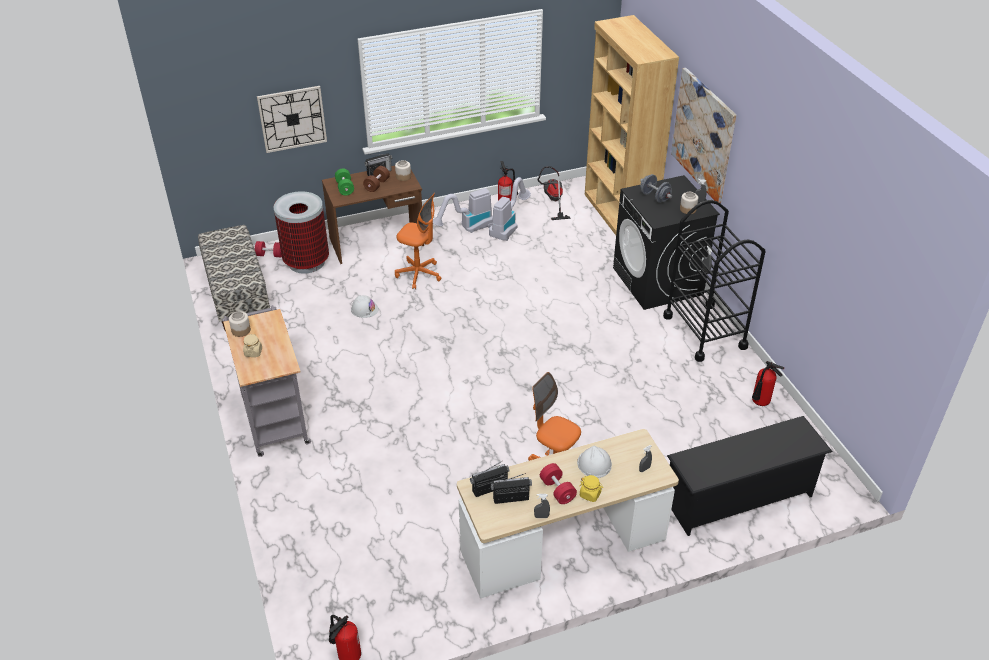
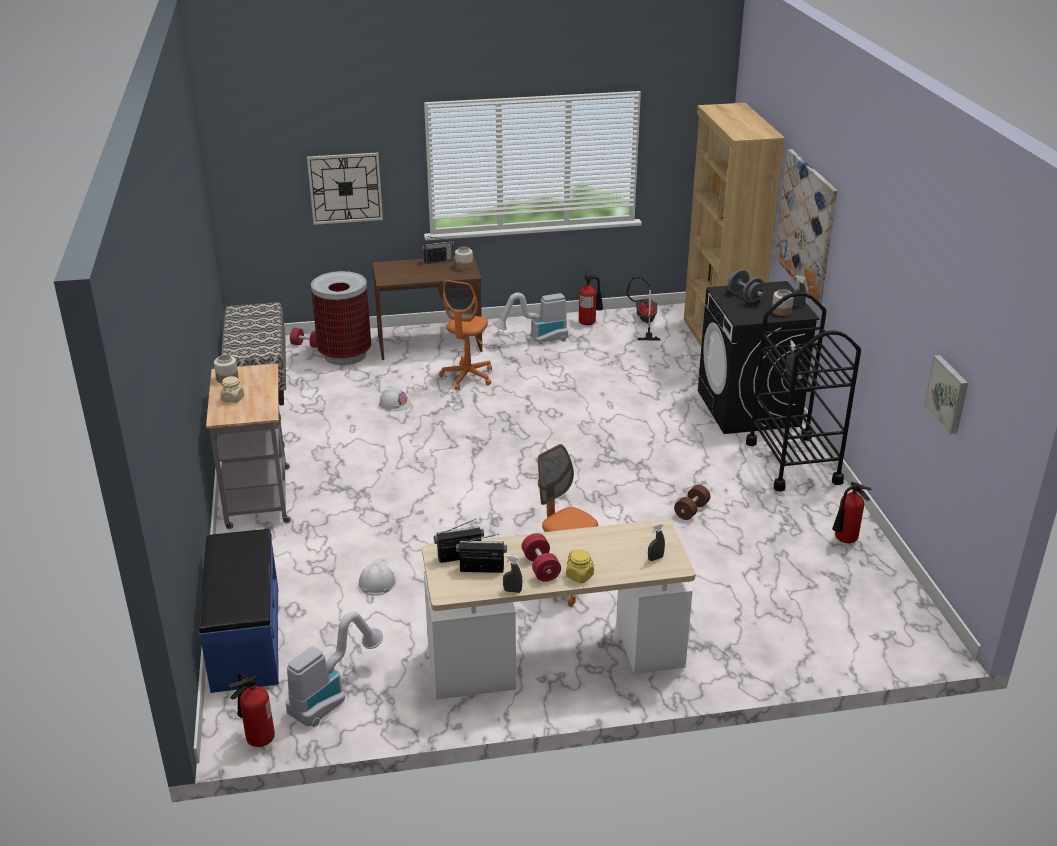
camera: 10 degrees right, 10 degrees down
(307, 562) = (245, 638): none -> blue bench
(345, 188) = (395, 271): green dumbbell -> none
(377, 185) = (431, 271): brown dumbbell -> brown dumbbell (691, 510)
(419, 274) = (467, 377): orange office chair -> orange office chair turned 75 degrees clockwise
(508, 226) = (585, 342): vacuum cleaner -> vacuum cleaner (332, 695)
(594, 464) = (594, 546): white hard hat -> white hard hat (377, 582)
(738, 498) = (791, 636): black shoe rack -> none
(852, 302) = (948, 393): none -> picture

